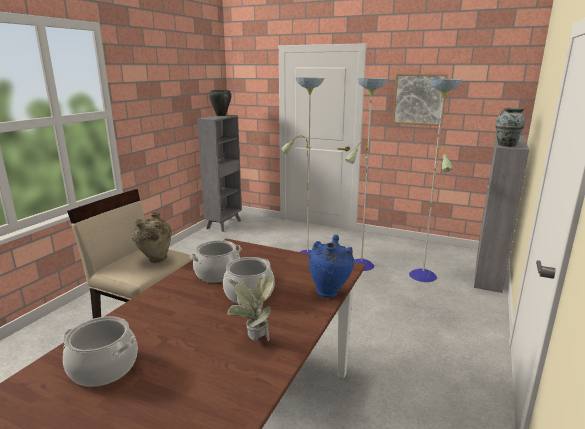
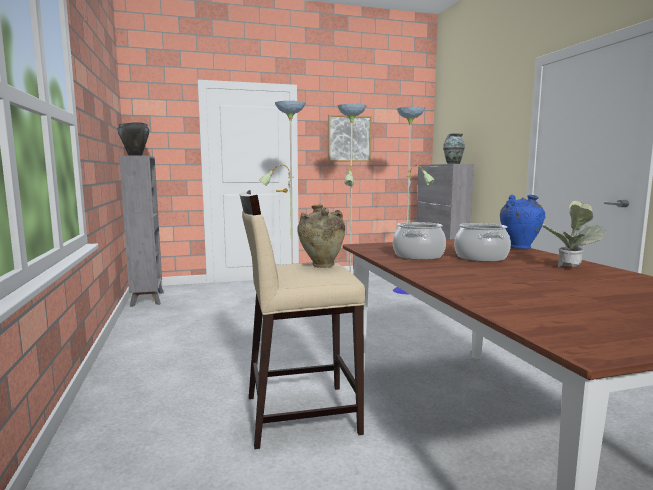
camera: 40 degrees left, 10 degrees down
(103, 368) = (550, 302): cooking pot -> none

